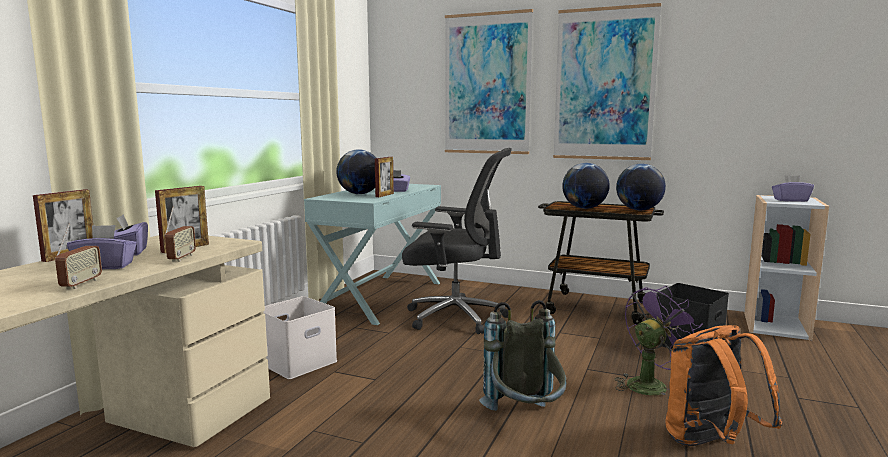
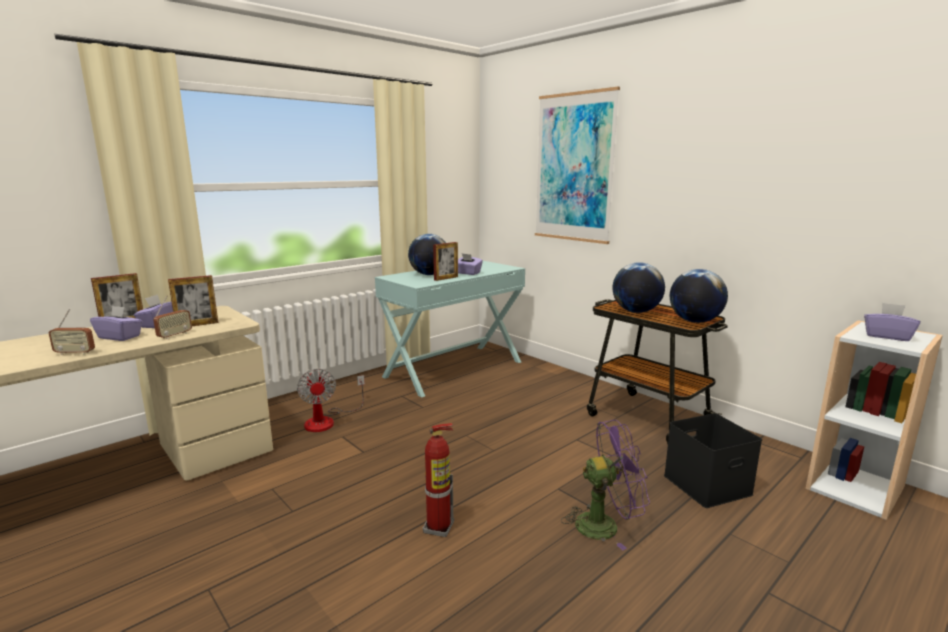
camera: 25 degrees right, 5 degrees up
(81, 284) = (75, 353): radio -> radio turned 60 degrees clockwise
(298, 361) = (327, 420): white storage box -> fan
(454, 318) = (493, 403): office chair -> none
(525, 419) = (439, 528): grey backpack -> fire extinguisher
(604, 84) = (688, 172): picture -> none
(710, 444) = (590, 615): orange backpack -> none

